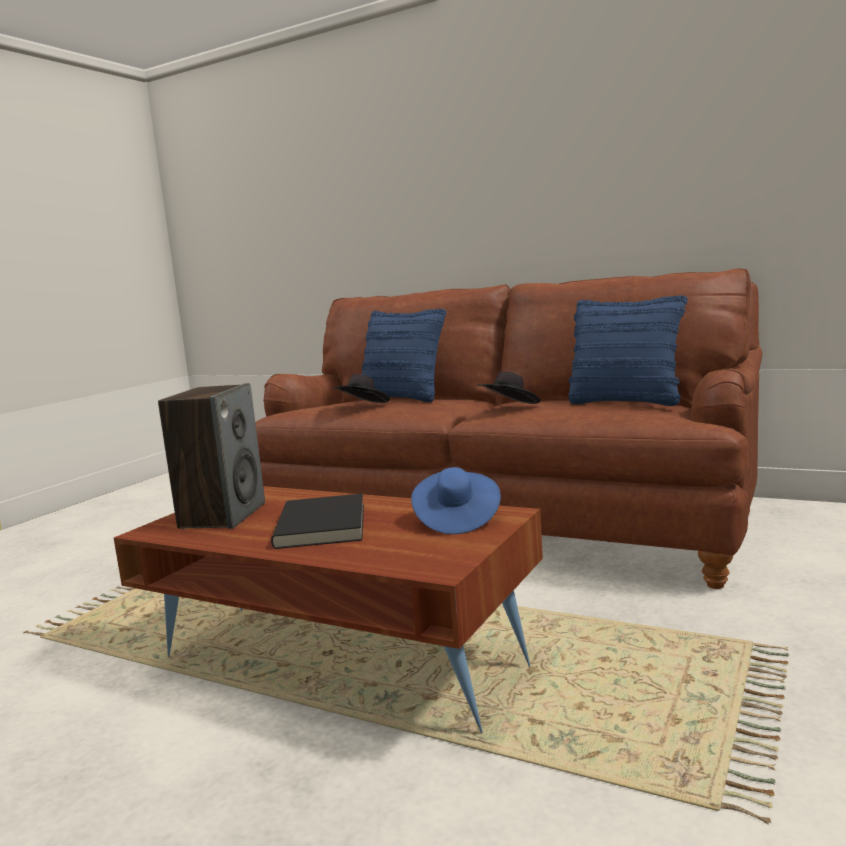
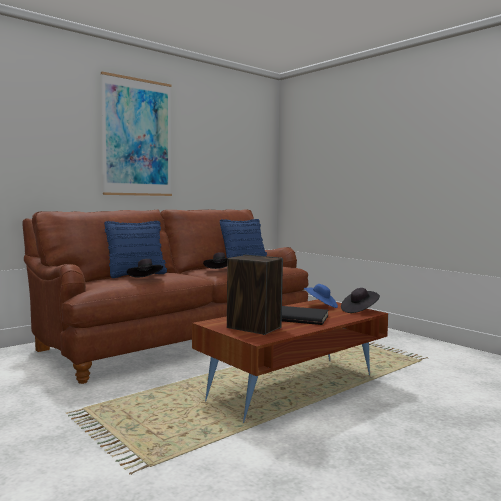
camera: 70 degrees left, 5 degrees down
(446, 556) = (359, 310): none -> black hat
(530, 150) = (137, 137): none -> picture

